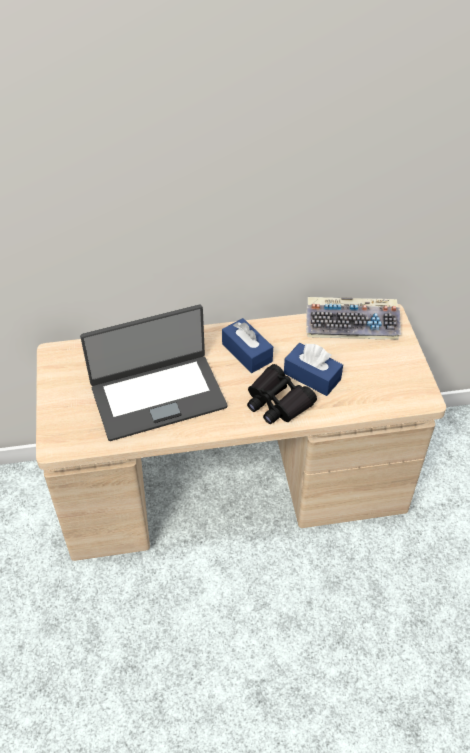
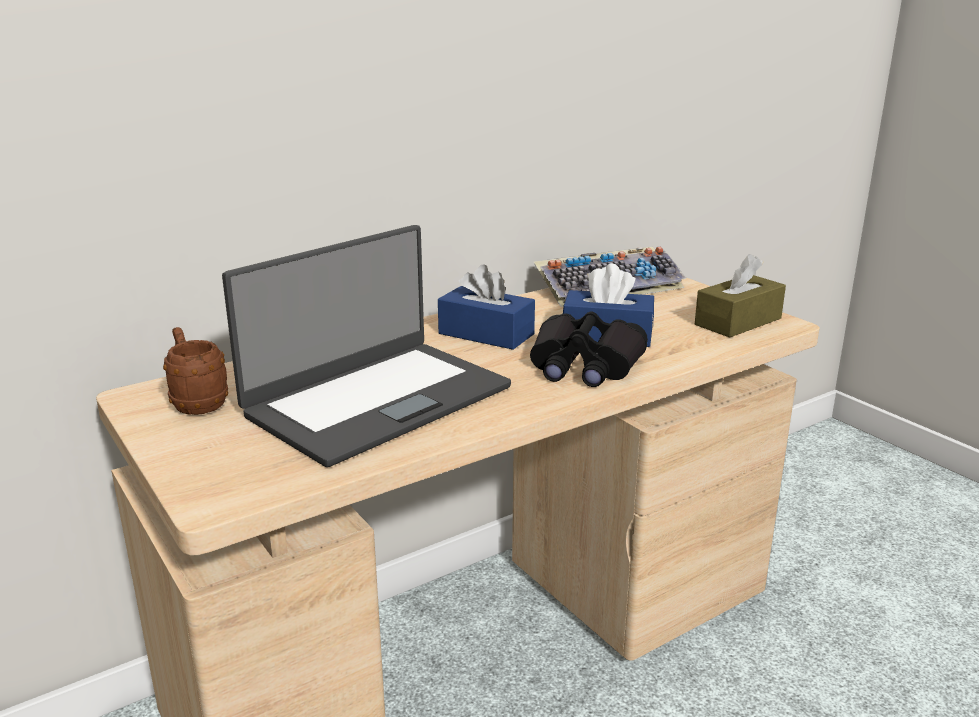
camera: 25 degrees left, 25 degrees down
(77, 369) = (197, 403): none -> brown mug
(399, 388) = (738, 321): none -> brown tissue box

